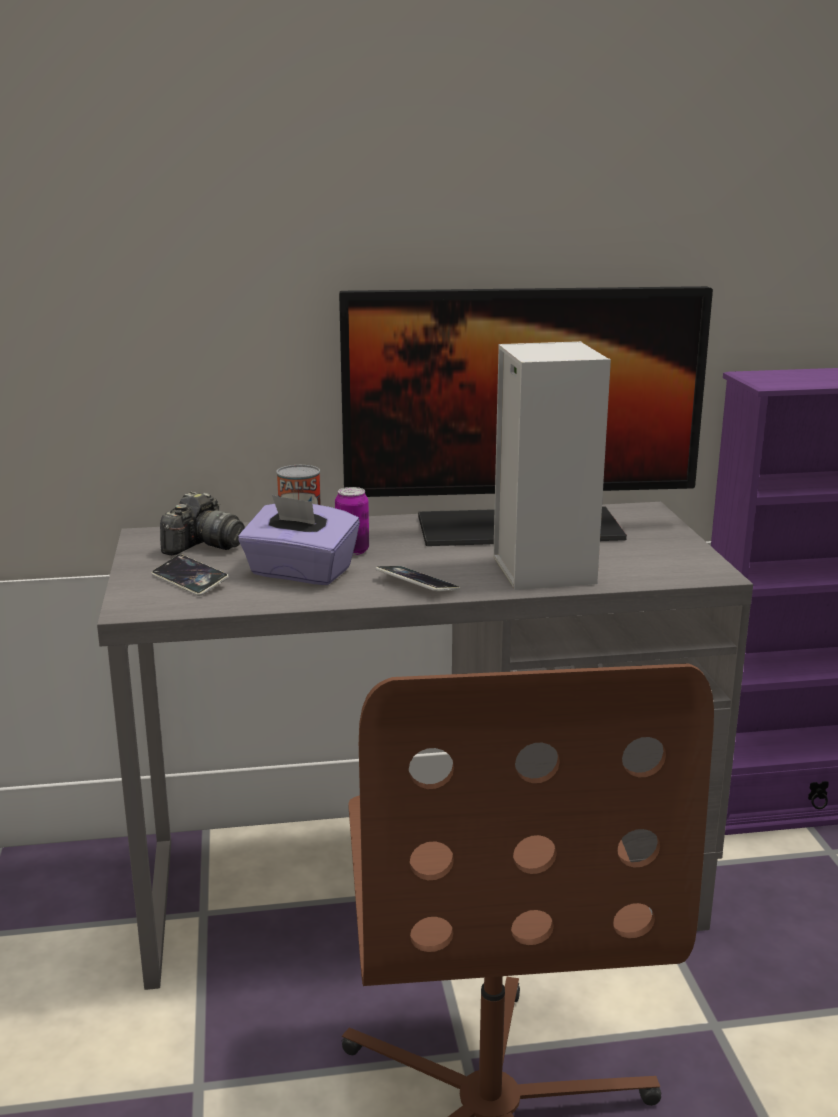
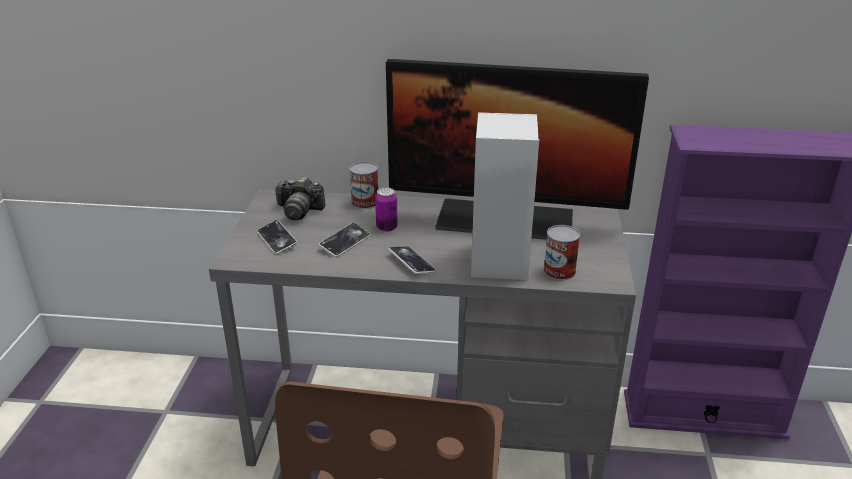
camera: 15 degrees right, 10 degrees up
(203, 545) = (299, 210): camera -> camera turned 60 degrees clockwise
(300, 573) = (345, 243): purple tissue box -> phone
(633, 571) = (559, 271): none -> can

